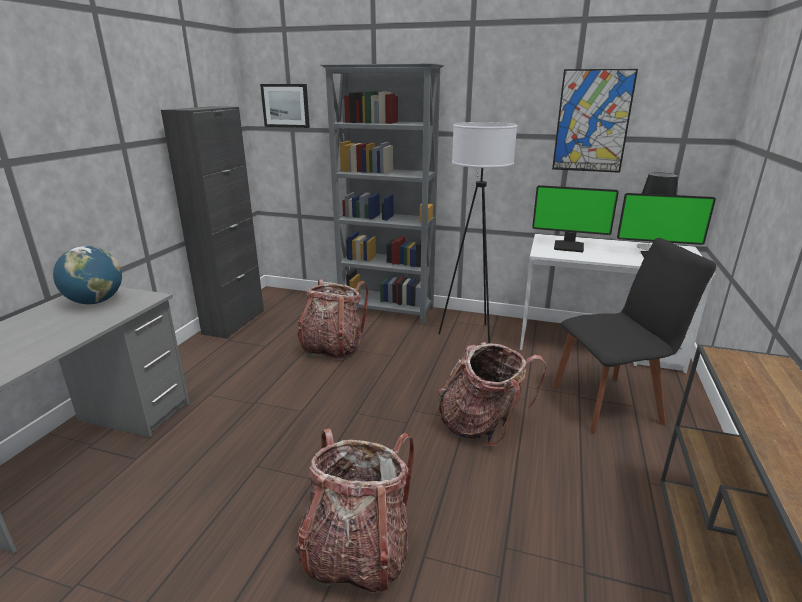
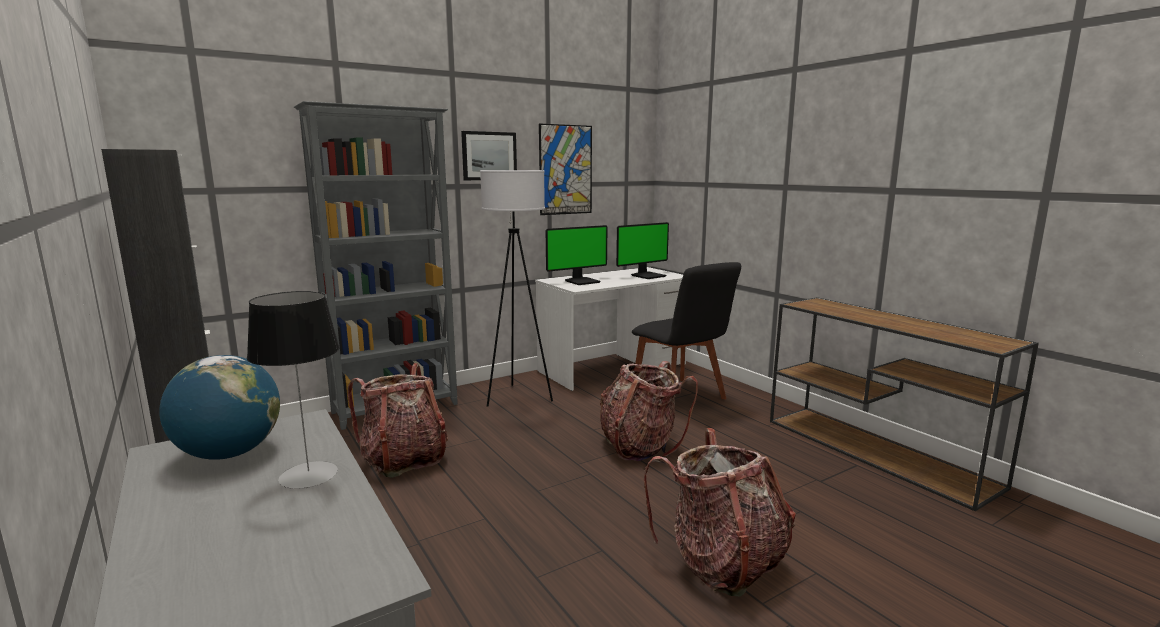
camera: 50 degrees left, 10 degrees down
(285, 105) = (199, 157): picture -> picture (489, 156)
(611, 403) = (681, 397): black chair -> black chair turned 120 degrees clockwise
(648, 247) = (627, 272): table lamp -> table lamp (309, 475)

